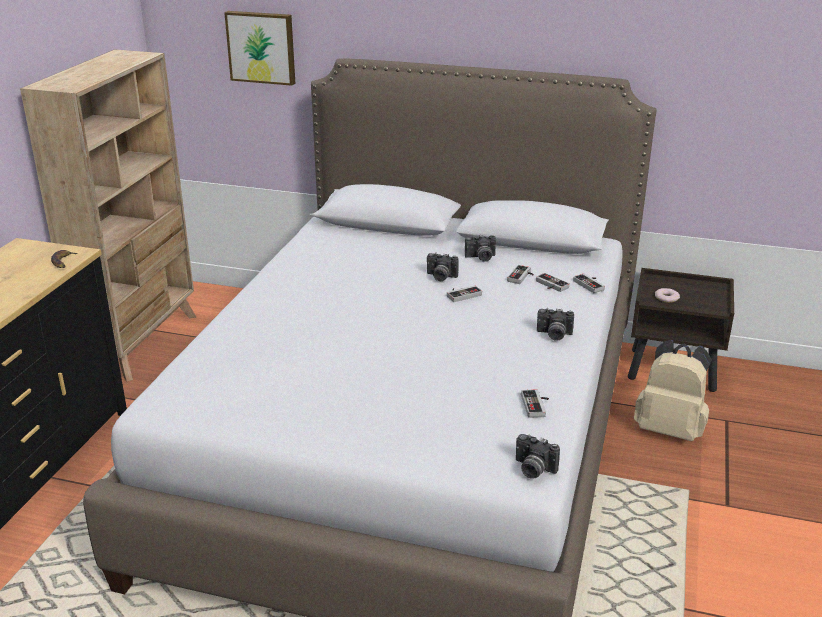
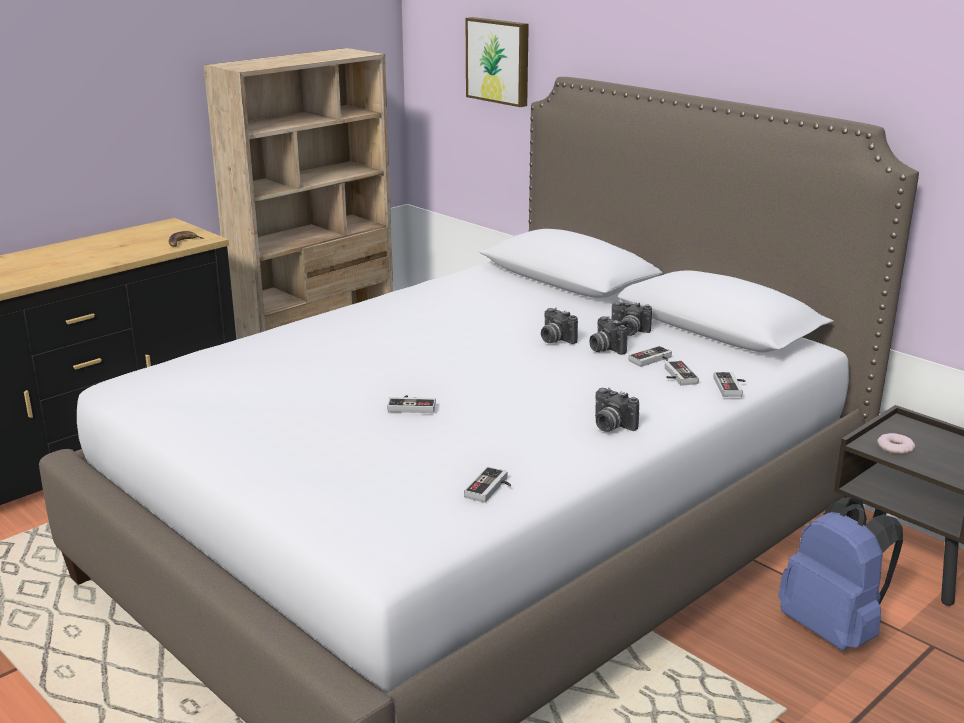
camera: 30 degrees right, 5 degrees down
(462, 294) = (557, 361): game controller -> game controller (412, 406)
(533, 470) = (397, 549): camera -> camera (604, 349)
(669, 429) = (833, 630): beige backpack -> blue backpack

